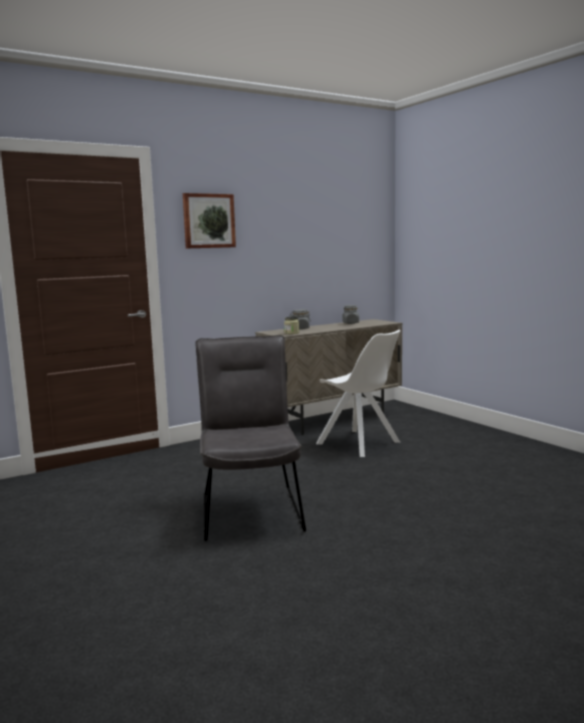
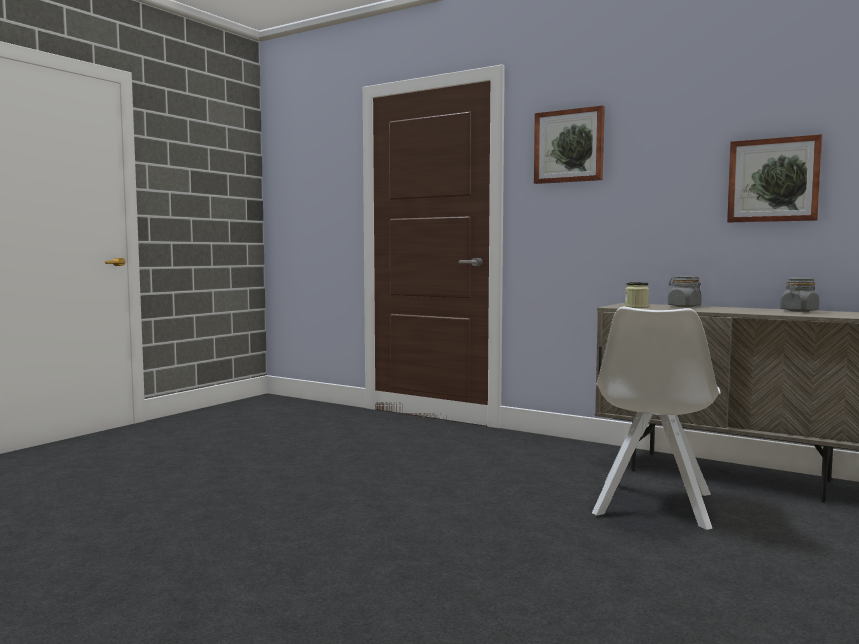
camera: 65 degrees right, 5 degrees down
(251, 509) = (347, 489): grey chair -> none
(323, 250) = (773, 180): none -> picture

